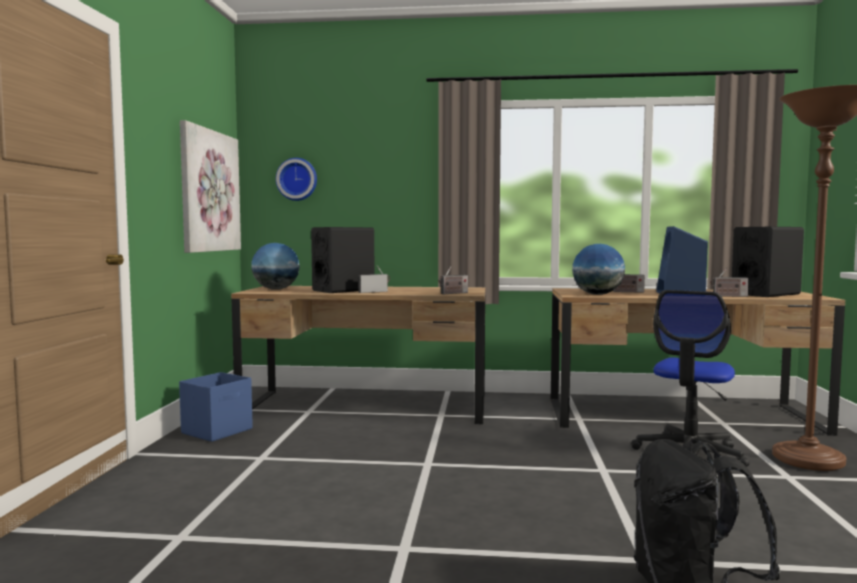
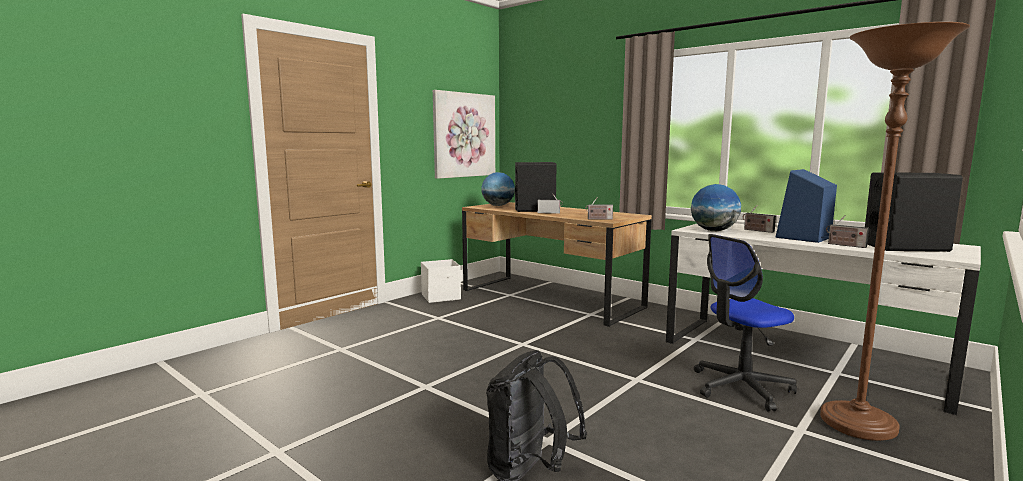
camera: 35 degrees right, 5 degrees up
(218, 431) = (441, 297): blue storage box -> white storage box
(297, 179) = (532, 123): wall clock -> none
(680, 416) = (801, 357): brown desk -> white desk

